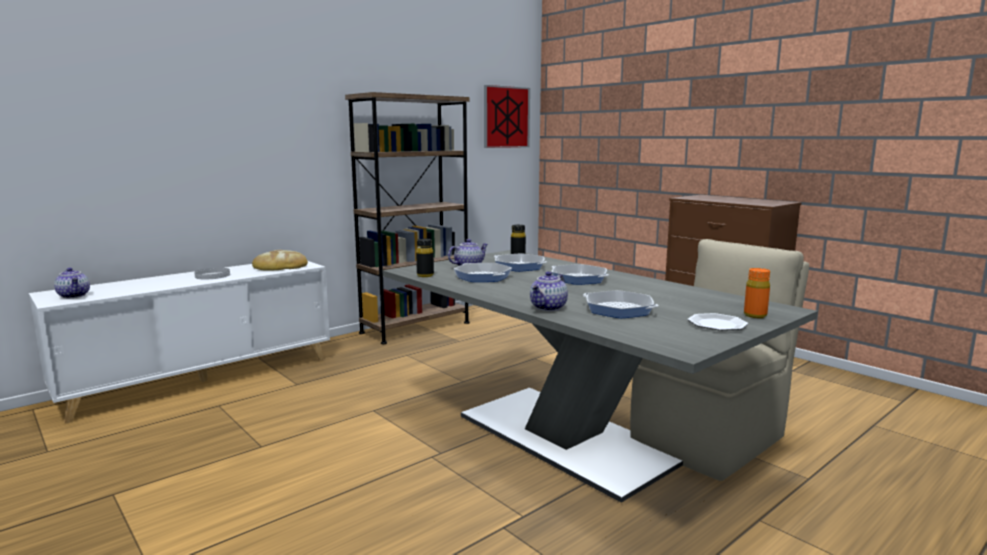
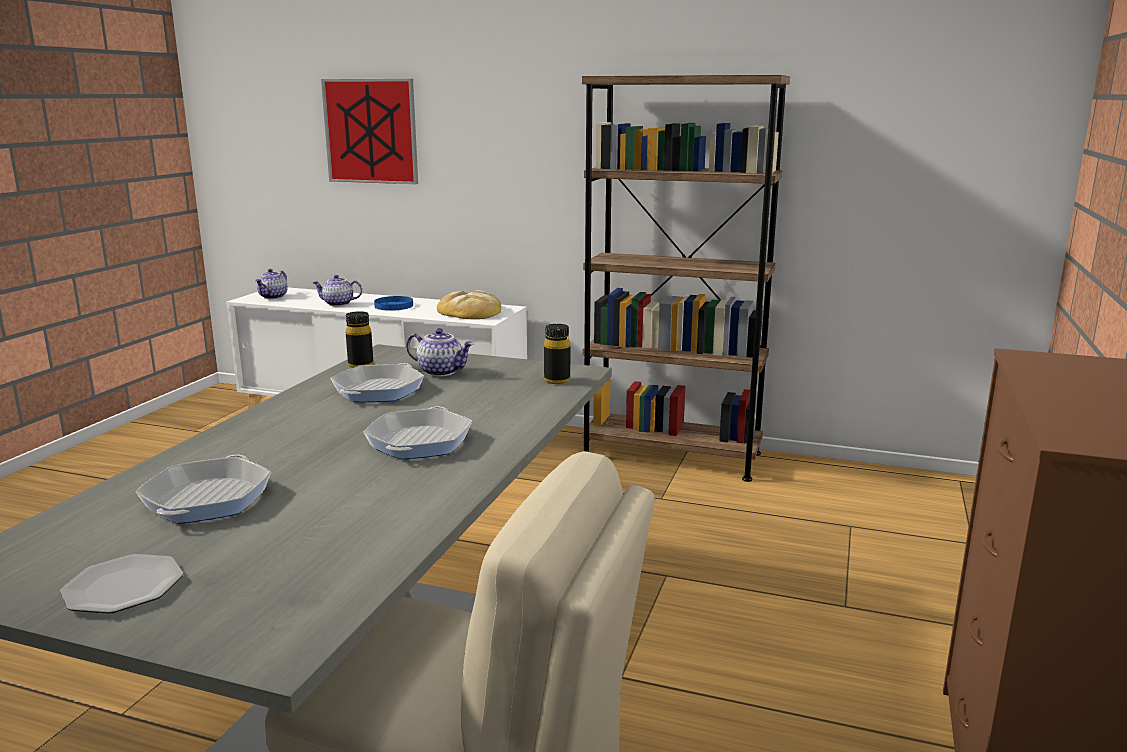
camera: 60 degrees right, 5 degrees up
(212, 275) = (394, 306): white plate -> blue plate
(506, 117) = (972, 107): picture -> picture (371, 131)
(519, 266) = (475, 395): frying pan -> none
(549, 308) = (200, 456): teapot -> teapot (338, 304)
(755, 315) = (208, 619): orange bottle -> none

